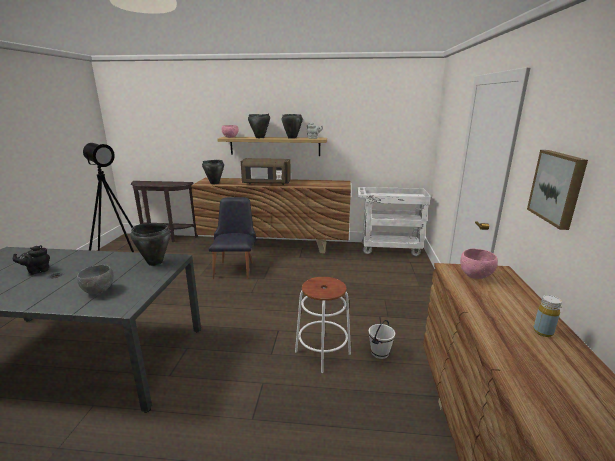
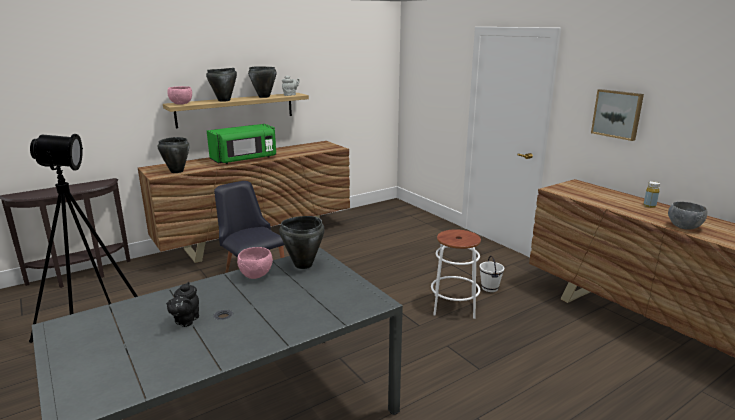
camera: 40 degrees left, 0 degrees up
(99, 290) = (316, 303): grey bowl -> grey bowl (683, 227)
(266, 183) = (244, 159): brown microwave -> green microwave
(387, 250) = (376, 211): white cart -> none
(476, 276) = (573, 189): pink bowl -> pink bowl (256, 275)

